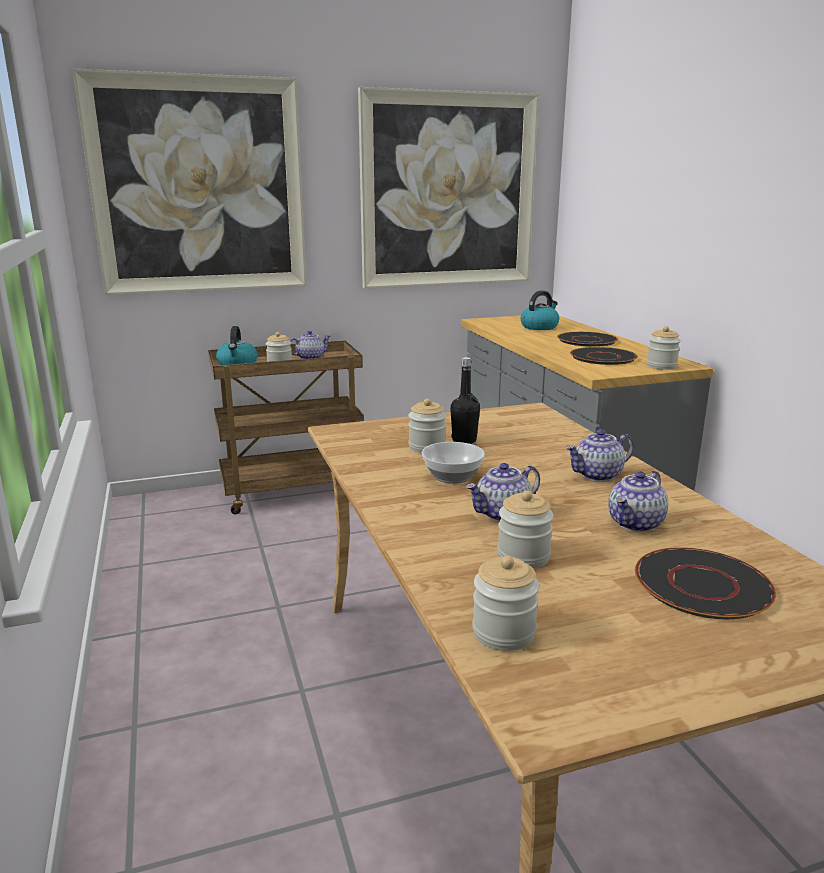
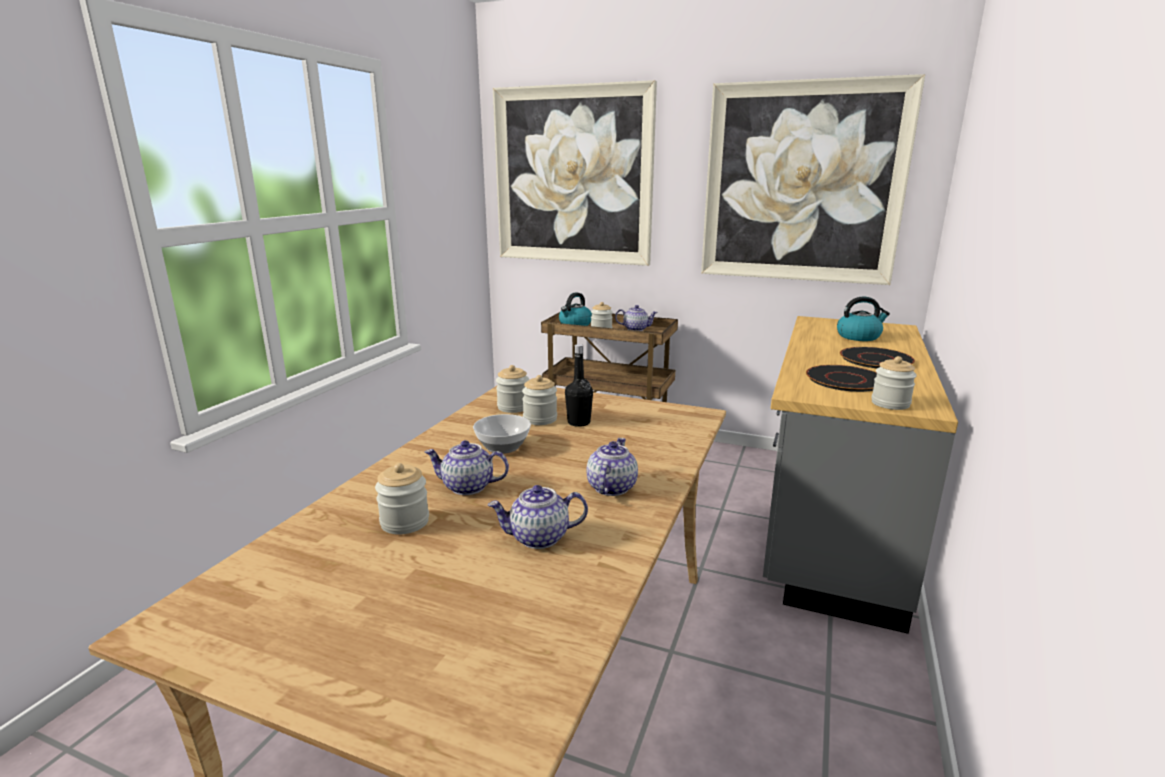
camera: 40 degrees right, 0 degrees up
(503, 633) = (273, 564): jar -> jar (513, 407)
(597, 475) = (611, 487): teapot -> teapot turned 90 degrees clockwise
(703, 585) = (460, 610): black plate -> none

